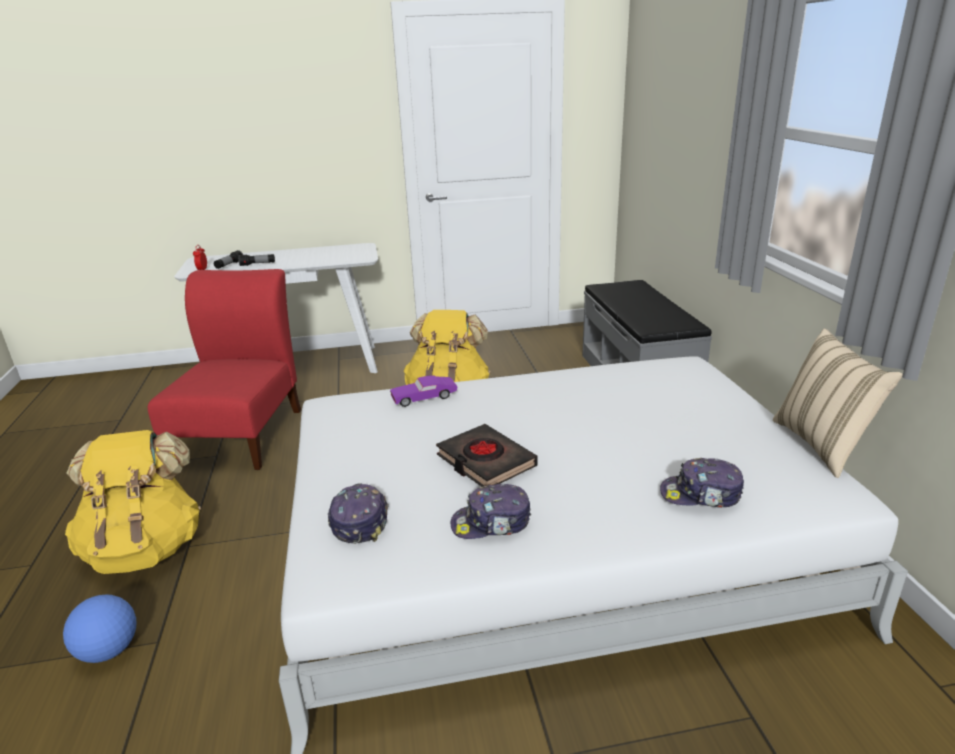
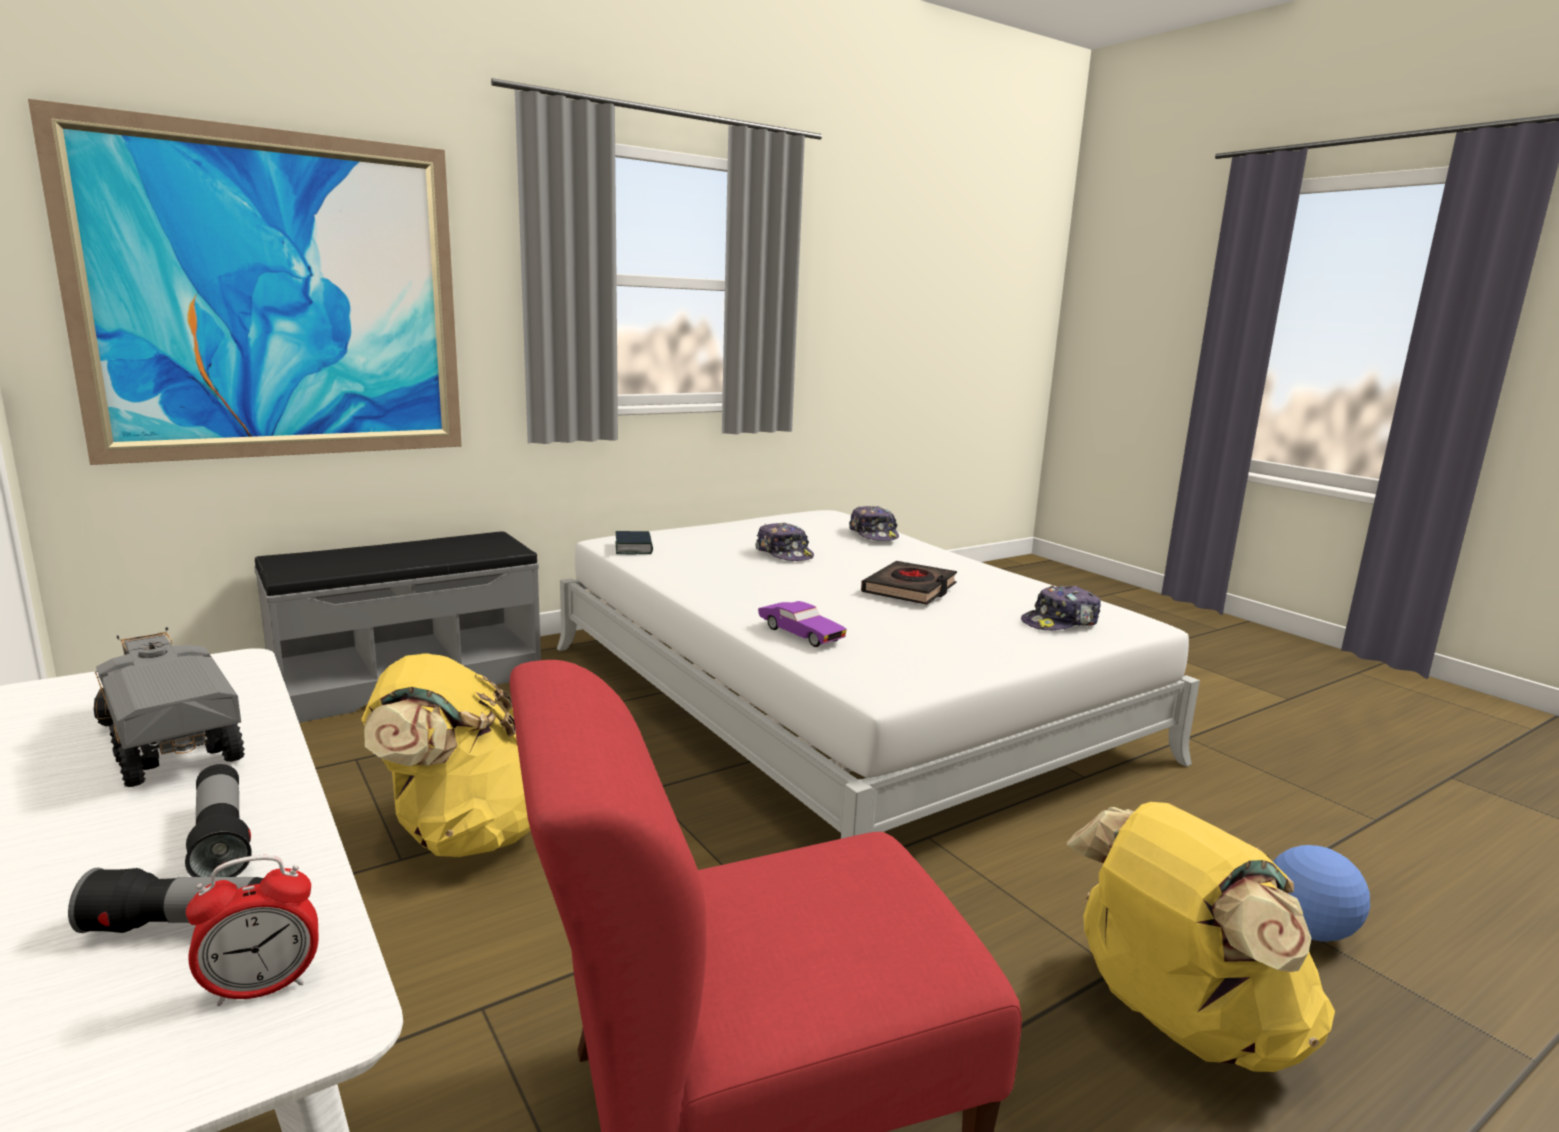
camera: 115 degrees left, 10 degrees down
(314, 258) = (171, 742): none -> toy truck
(491, 523) = (988, 584): cap -> cap (784, 554)
(659, 368) = (634, 548): none -> book
(671, 136) = (276, 298): none -> picture
(822, 445) = (760, 513): beige pillow -> none

